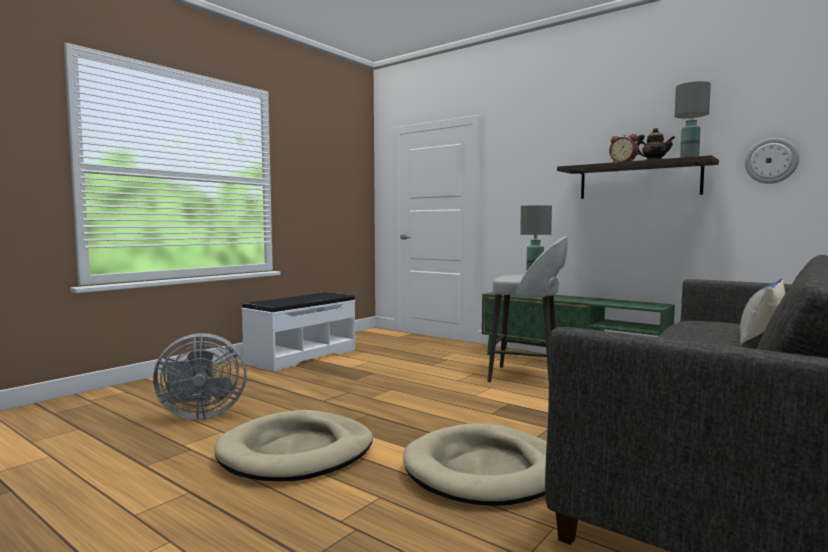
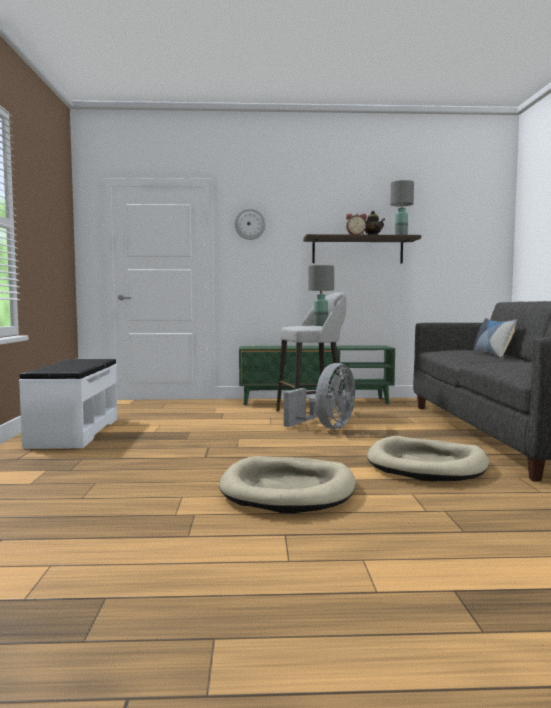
camera: 40 degrees left, 0 degrees up
(200, 415) = (117, 493): grey fan -> grey fan (326, 427)
(771, 161) = (442, 242): wall clock -> wall clock (250, 224)

